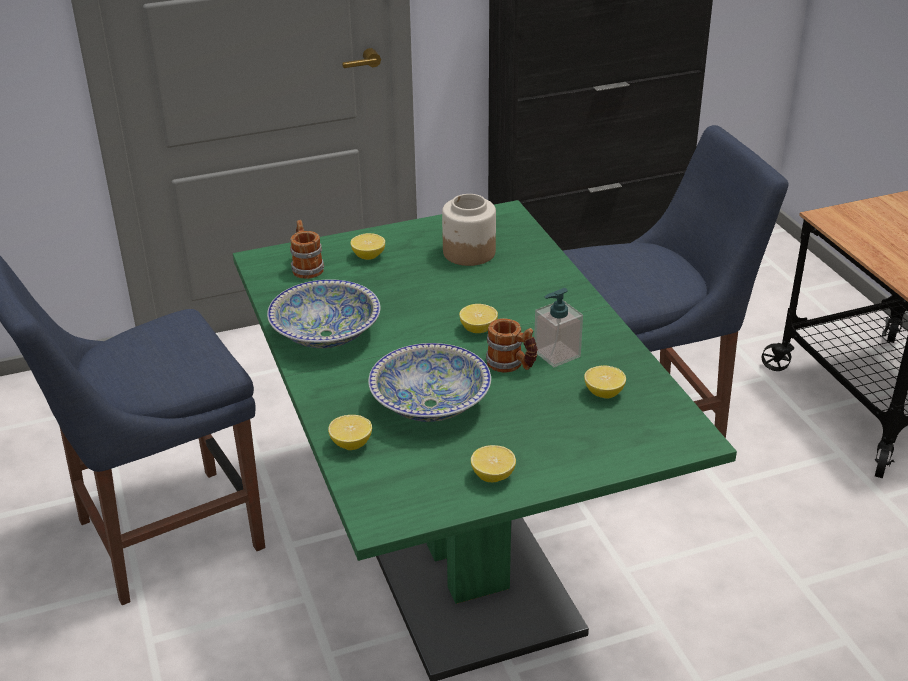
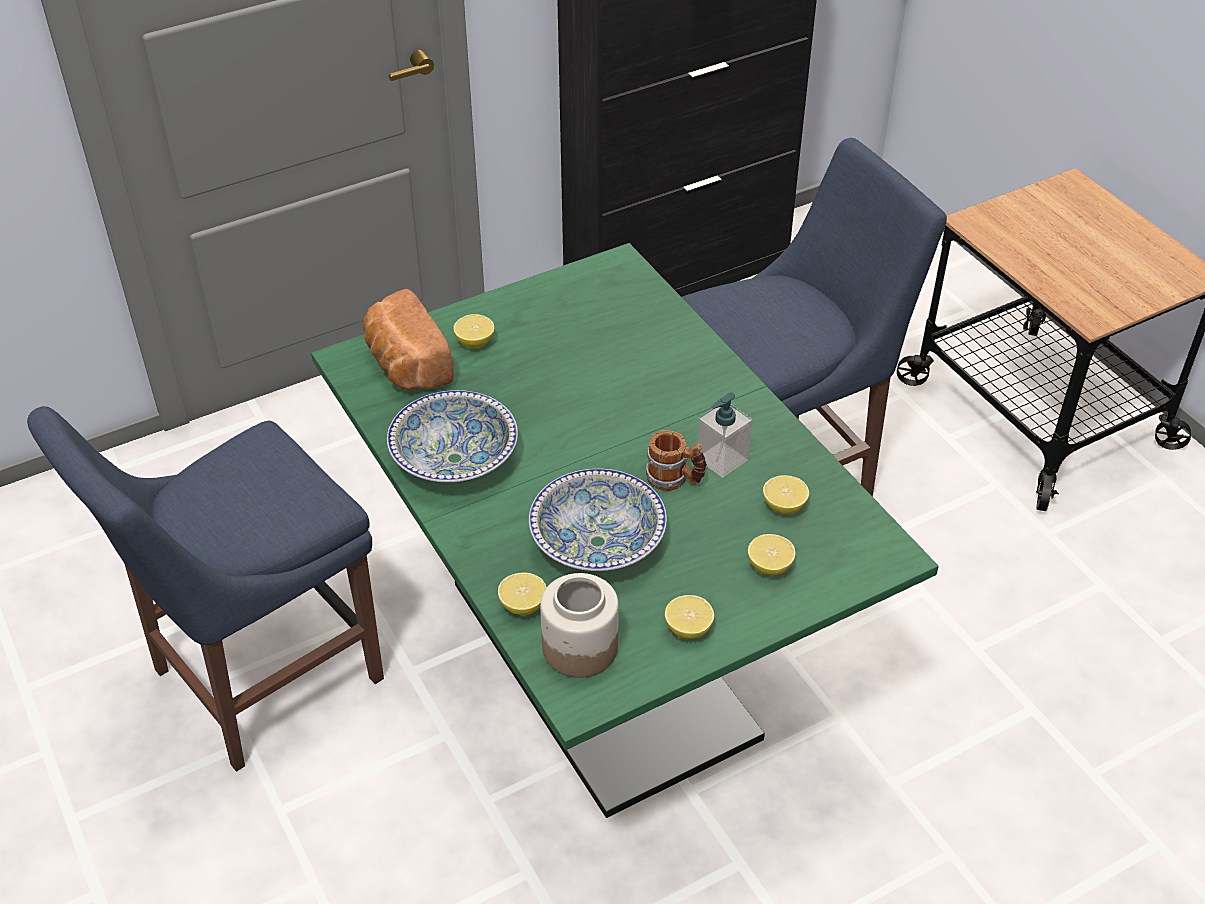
camera: 10 degrees left, 10 degrees up
(306, 267) = (405, 365): mug -> bread
(468, 252) = (590, 325): jar -> jar (579, 647)
(478, 329) = (627, 434): lemon -> lemon (769, 566)

